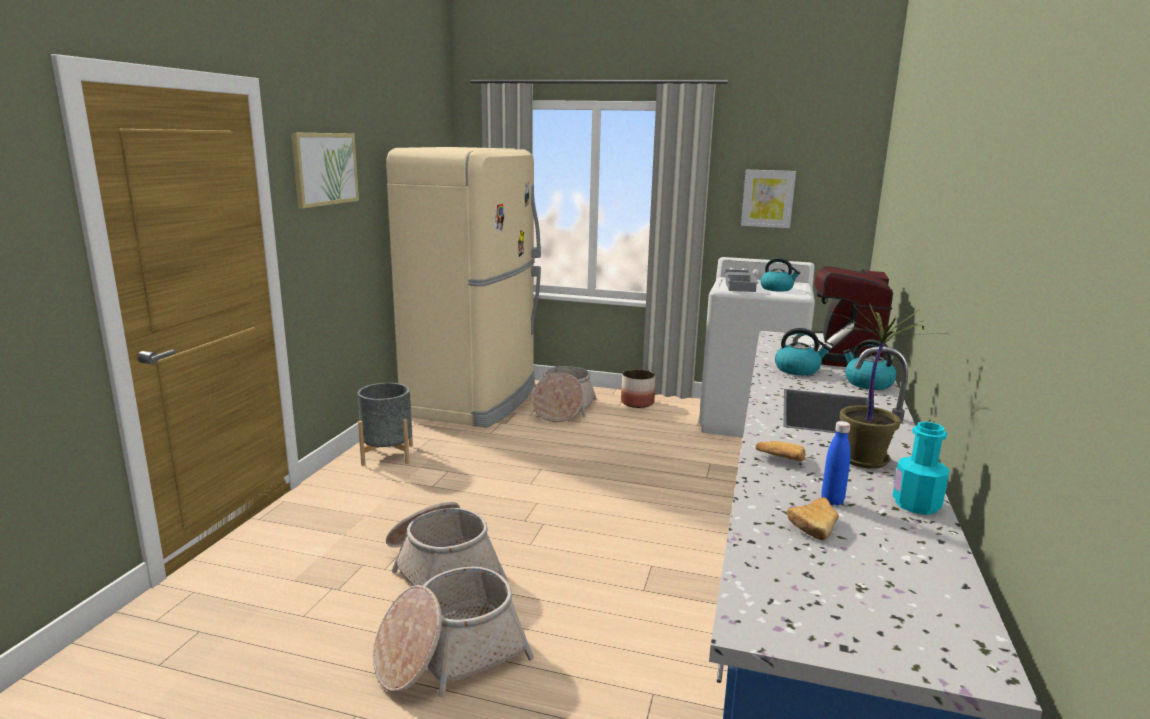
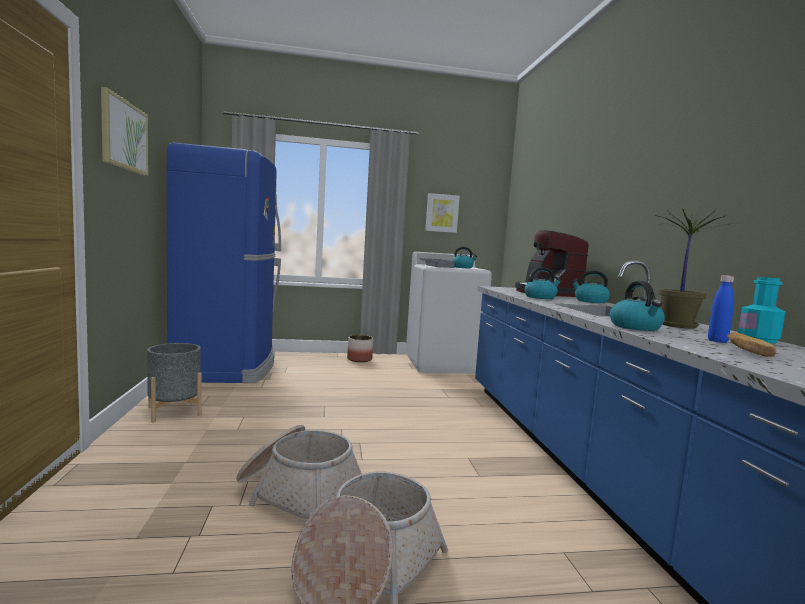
camera: 25 degrees left, 10 degrees down
(475, 399) = (229, 366): beige fridge -> blue fridge
(563, 409) = (308, 367): basket -> none
(779, 459) = (636, 327): bread -> kettle

